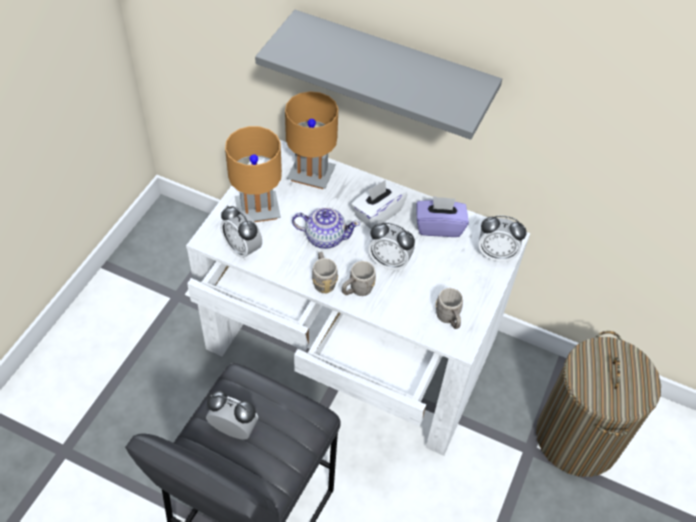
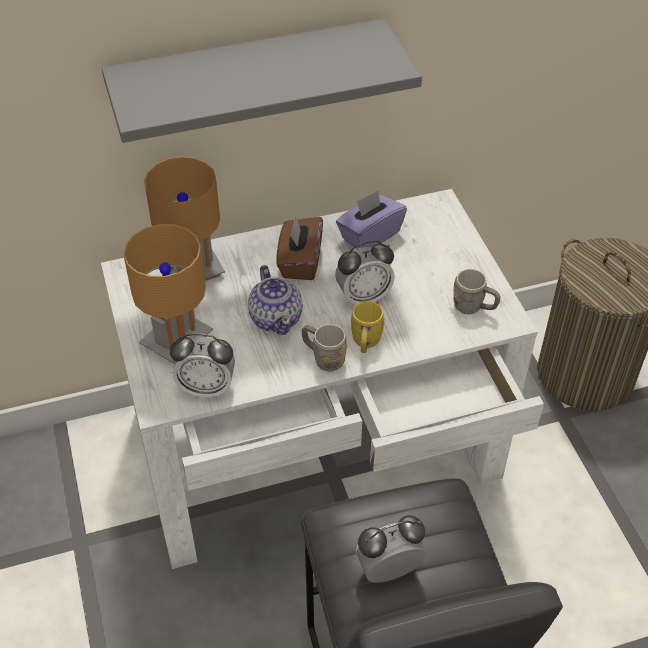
camera: 40 degrees left, 5 degrees down
(324, 237) = (276, 318): teapot -> teapot turned 105 degrees clockwise
(357, 290) = (365, 343): grey mug -> yellow mug
(377, 213) = (300, 262): white tissue box -> brown tissue box
(496, 254) = (445, 225): alarm clock -> none

